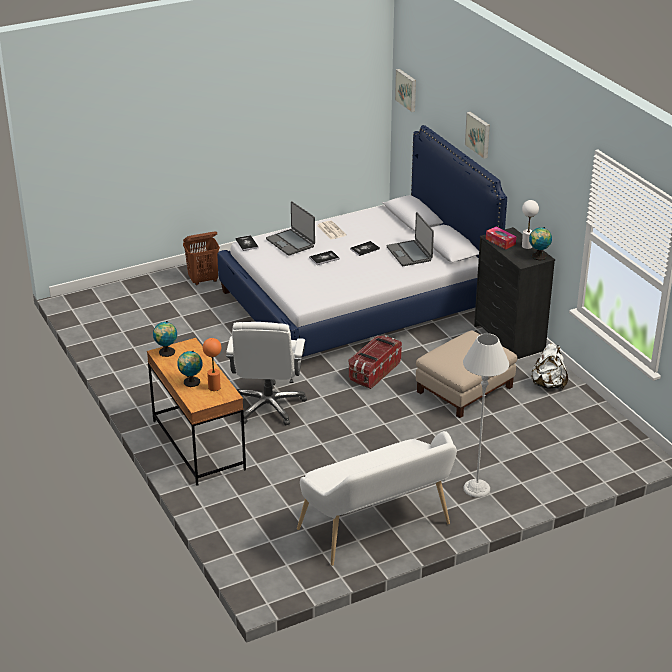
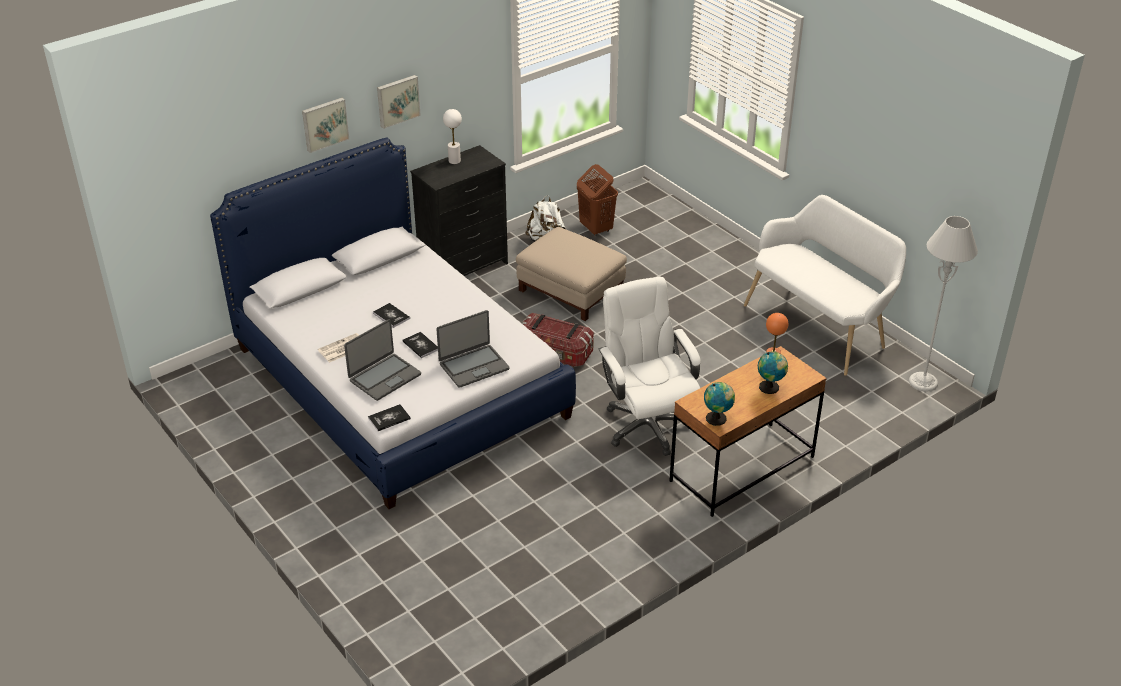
camera: 100 degrees left, 5 degrees up
(203, 280) = (358, 535): brown laundry basket -> brown laundry basket (595, 228)
(268, 406) = (647, 425): white office chair -> white office chair turned 105 degrees counterclockwise
(407, 90) = (156, 189): picture -> picture (397, 100)
(409, 254) = (398, 282): laptop -> laptop (473, 366)
(477, 488) = (732, 274): grey floor lamp -> grey floor lamp (923, 382)
(500, 241) = (447, 176): tissue box -> none
(538, 257) = (477, 154): globe -> none

